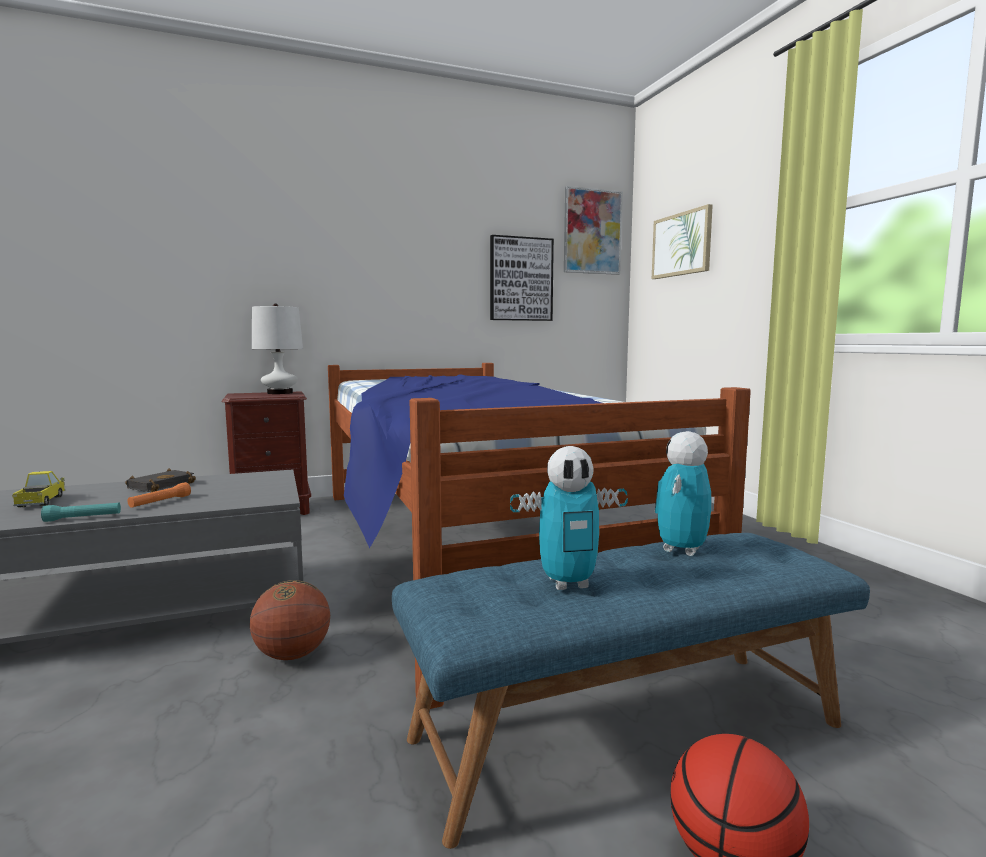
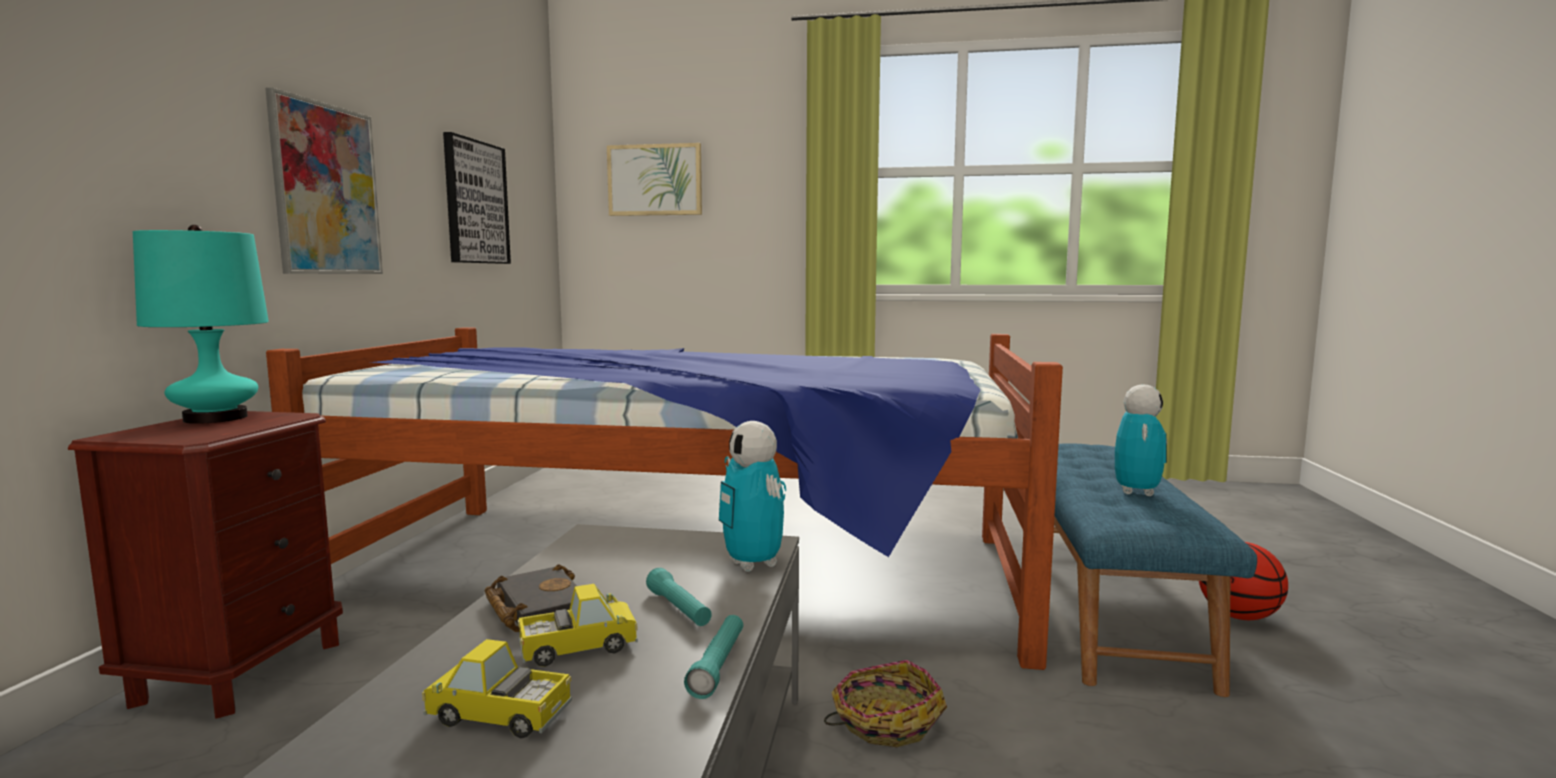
camera: 60 degrees left, 0 degrees up
(109, 498) = (578, 649): none -> toy truck
(160, 502) = (679, 609): orange flashlight -> turquoise flashlight
(280, 393) = (215, 418): white table lamp -> turquoise table lamp
(292, 655) = (884, 721): basketball -> basket
(592, 232) = (528, 145): picture -> picture (326, 190)
(681, 550) = (1076, 460): toy robot -> toy robot (753, 564)

